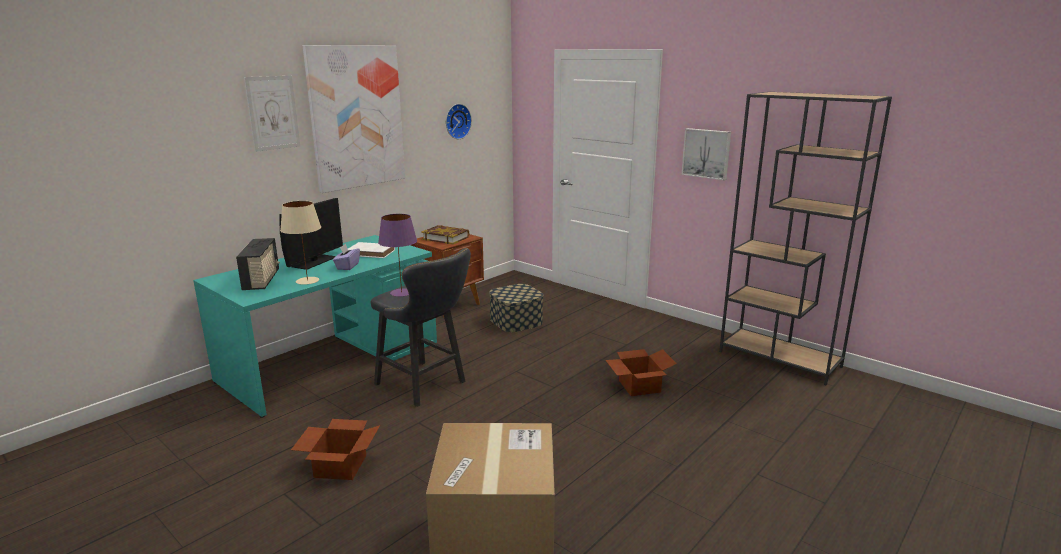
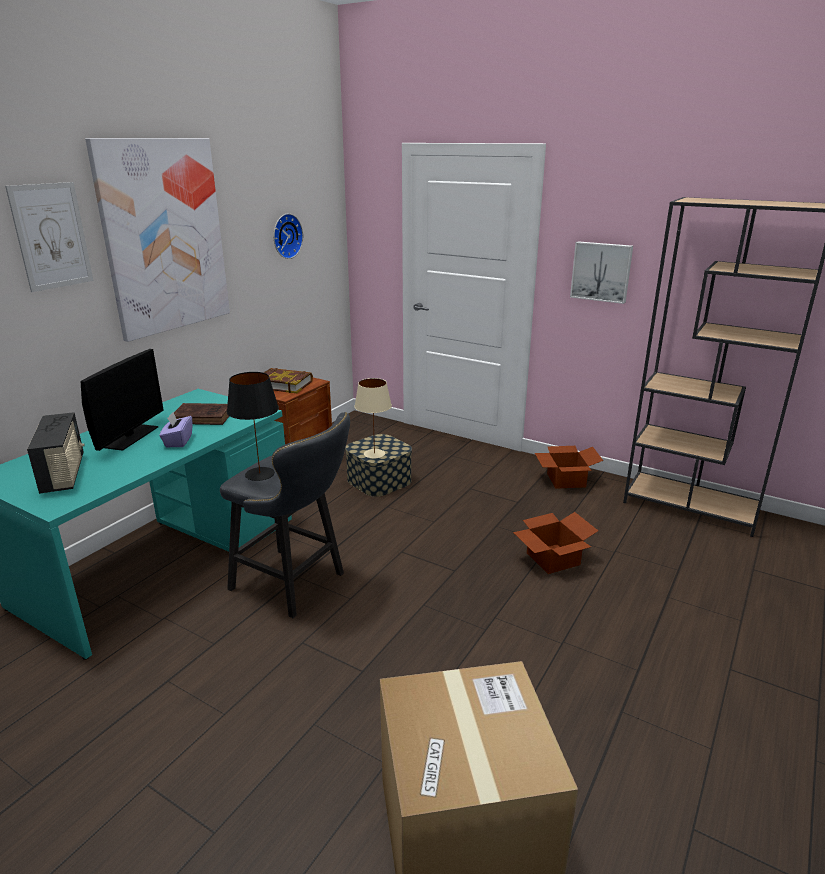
camera: 10 degrees left, 5 degrees up
(308, 280) = (130, 468): beige table lamp -> beige table lamp (374, 453)
(339, 465) = (214, 725): cardboard box -> cardboard box (564, 480)
(372, 253) = (204, 417): white book -> brown book
(401, 292) = (260, 474): purple table lamp -> black table lamp

